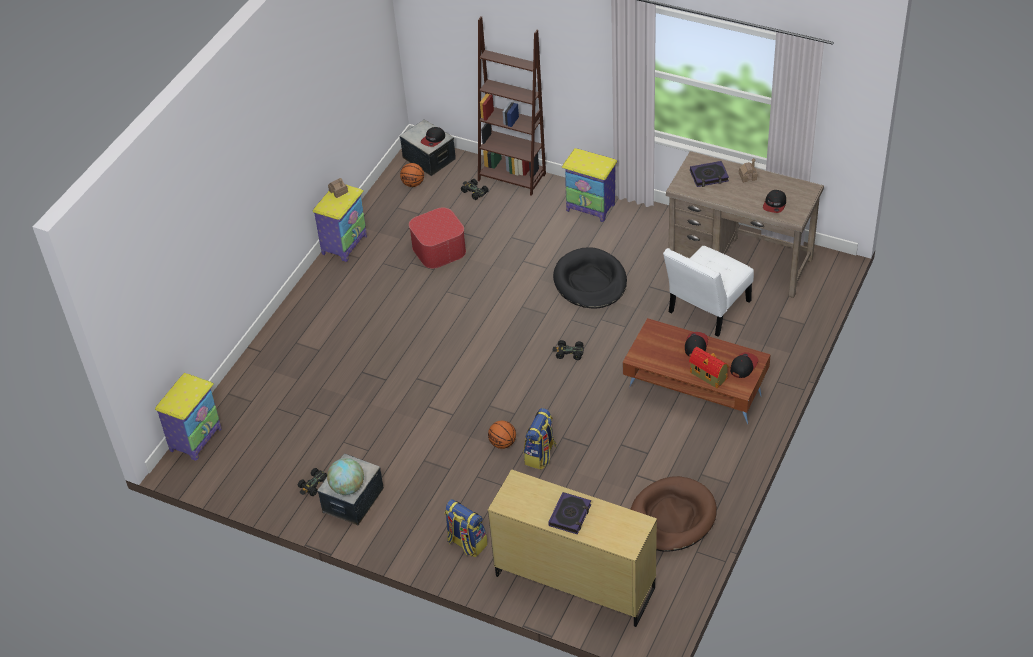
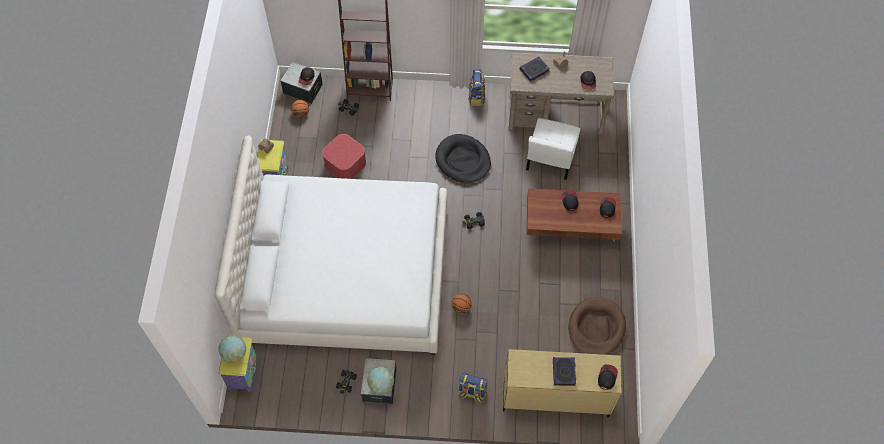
camera: 25 degrees left, 15 degrees up
(184, 393) = (234, 353): none -> globe
(375, 366) = (344, 273): none -> white bed
(540, 455) = (490, 308): backpack -> backpack (476, 97)
(591, 209) = (437, 100): nightstand -> none
(625, 537) = (607, 377): none -> cap
(709, 376) = (588, 222): toy house -> none

